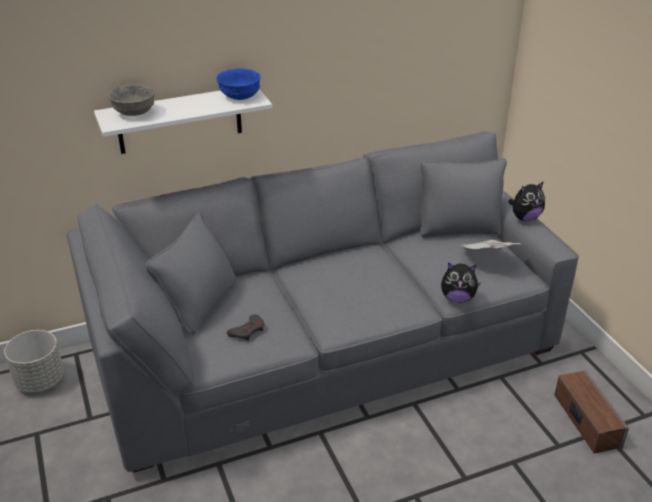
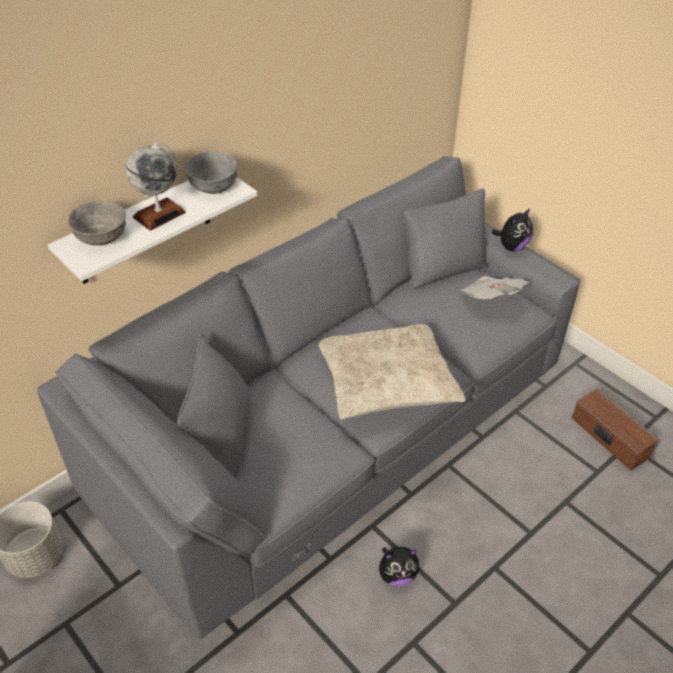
camera: 20 degrees left, 10 degrees up
(186, 106) = (159, 214): none -> globe
(240, 96) = (213, 186): blue bowl -> grey bowl
(247, 331) = (294, 454): grey game controller -> none
(358, 300) = (387, 383): none -> beige pillow
(457, 298) = (481, 354): plush toy -> plush toy (397, 575)

